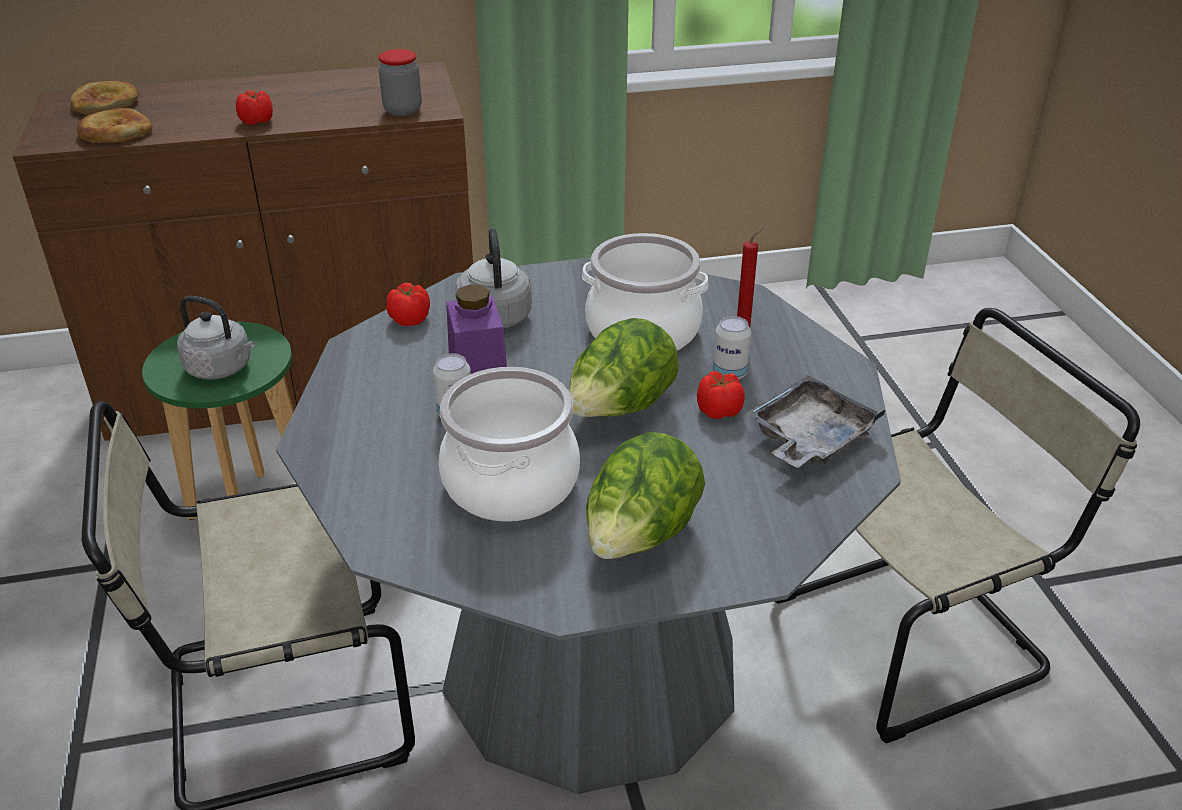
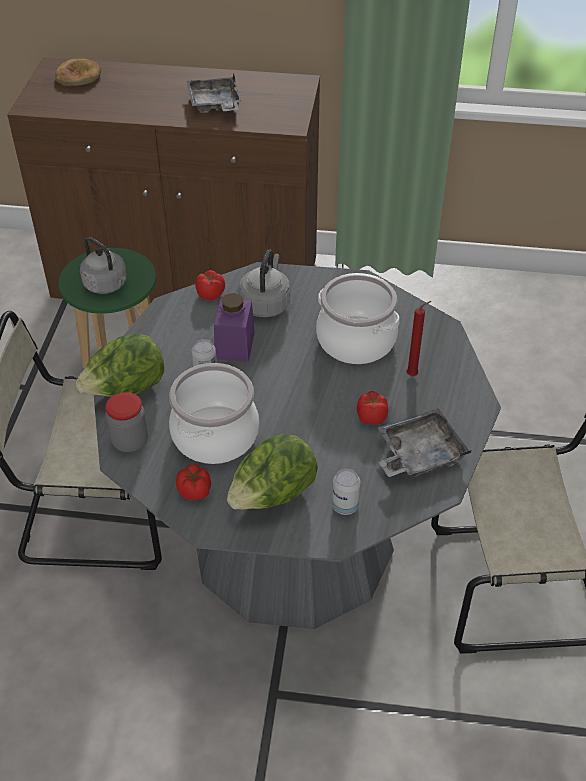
camera: 20 degrees right, 10 degrees up
(115, 132) = (75, 105): bread -> none
(257, 121) = (168, 112): tomato -> tomato (195, 492)
(320, 105) = (215, 104): none -> grey tray
(402, 110) = (268, 120): jar -> jar (130, 441)
(620, 410) = (308, 400): lettuce -> lettuce (126, 389)
(729, 374) = (394, 390): can -> can (345, 506)

